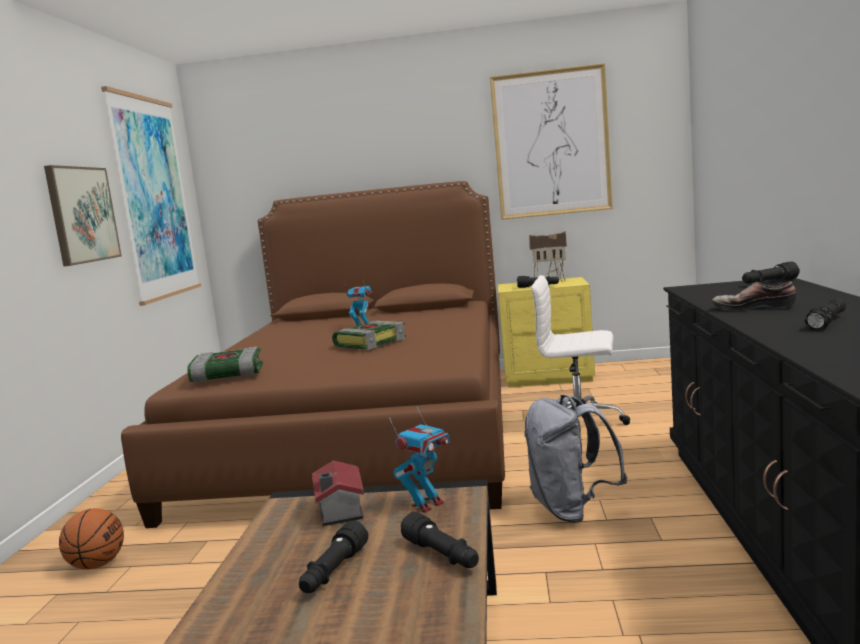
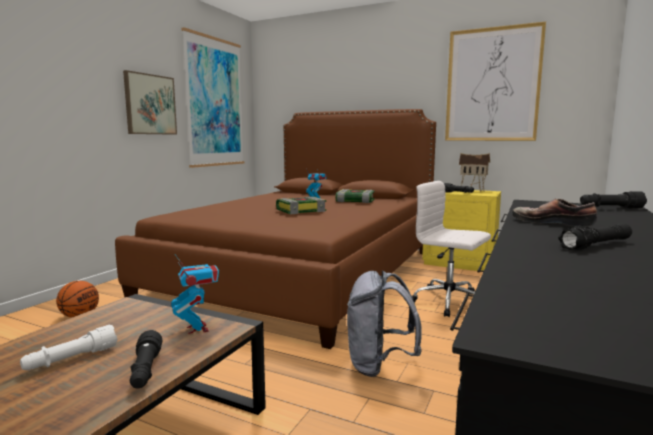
camera: 20 degrees right, 0 degrees up
(226, 375) = (190, 214): book -> book (354, 201)
(333, 572) = (71, 359): black flashlight -> white flashlight
(338, 511) = (144, 317): toy house -> none
(427, 505) = (197, 328): toy robot -> toy robot turned 90 degrees counterclockwise

